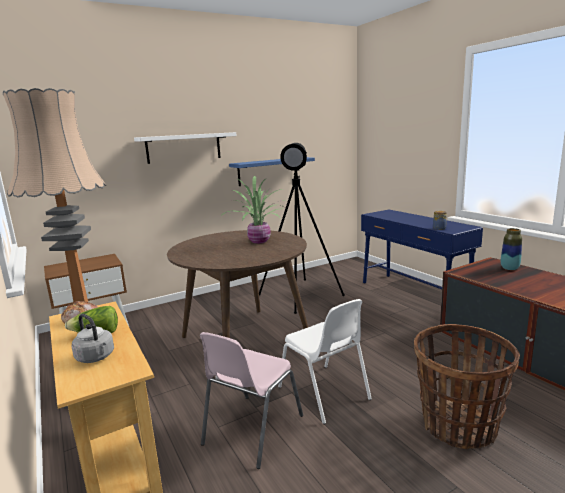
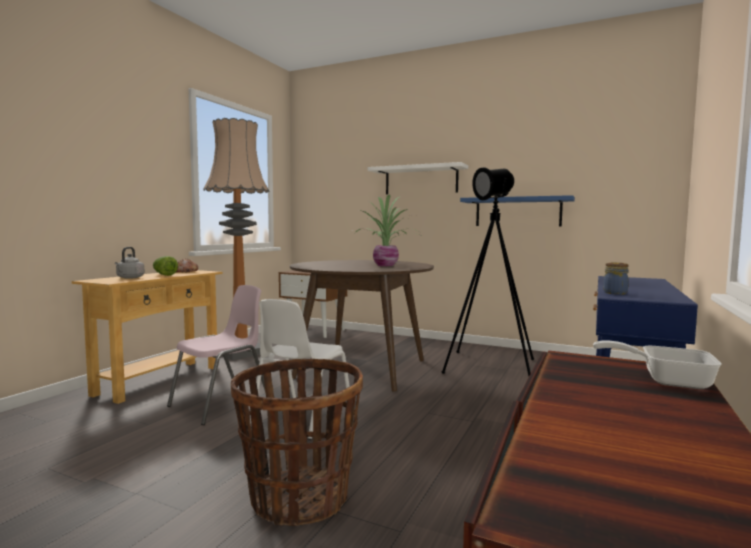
camera: 55 degrees right, 10 degrees down
(251, 430) = (222, 404): pink chair -> pink chair turned 135 degrees clockwise
(509, 268) = (666, 380): vase -> frying pan

